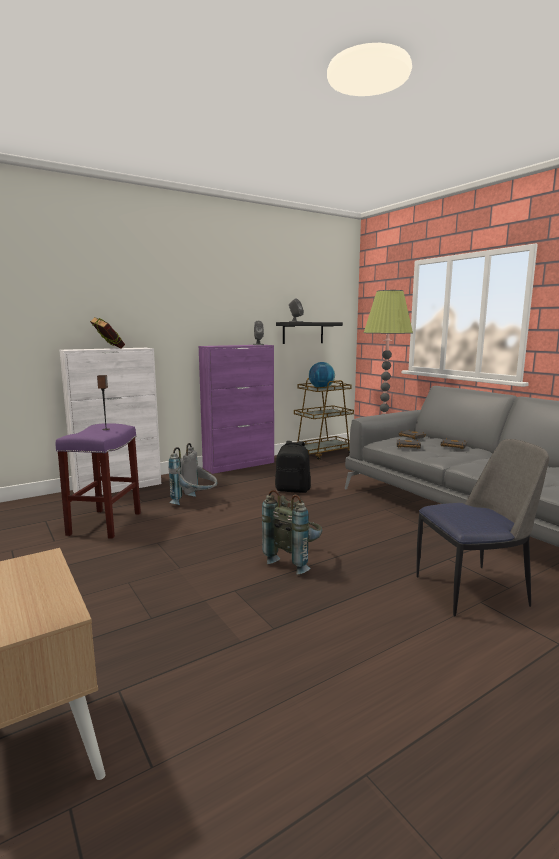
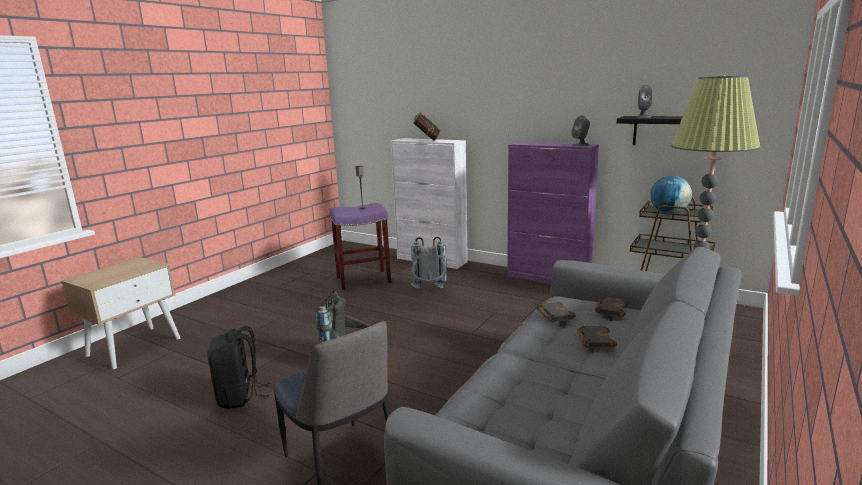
camera: 65 degrees right, 5 degrees up
(293, 490) = (512, 319): black backpack -> black backpack (240, 396)

